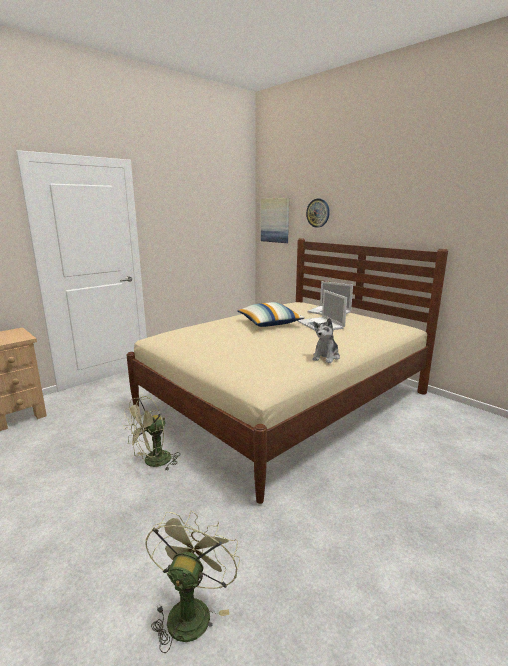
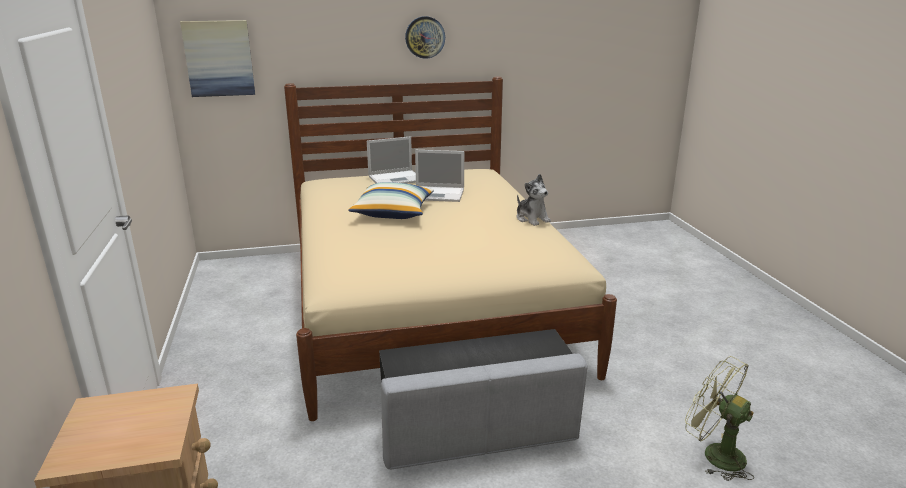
camera: 60 degrees left, 5 degrees up
(153, 462) = (477, 432): green fan -> grey ottoman
(318, 213) = (311, 43): wall clock -> wall clock (425, 37)

